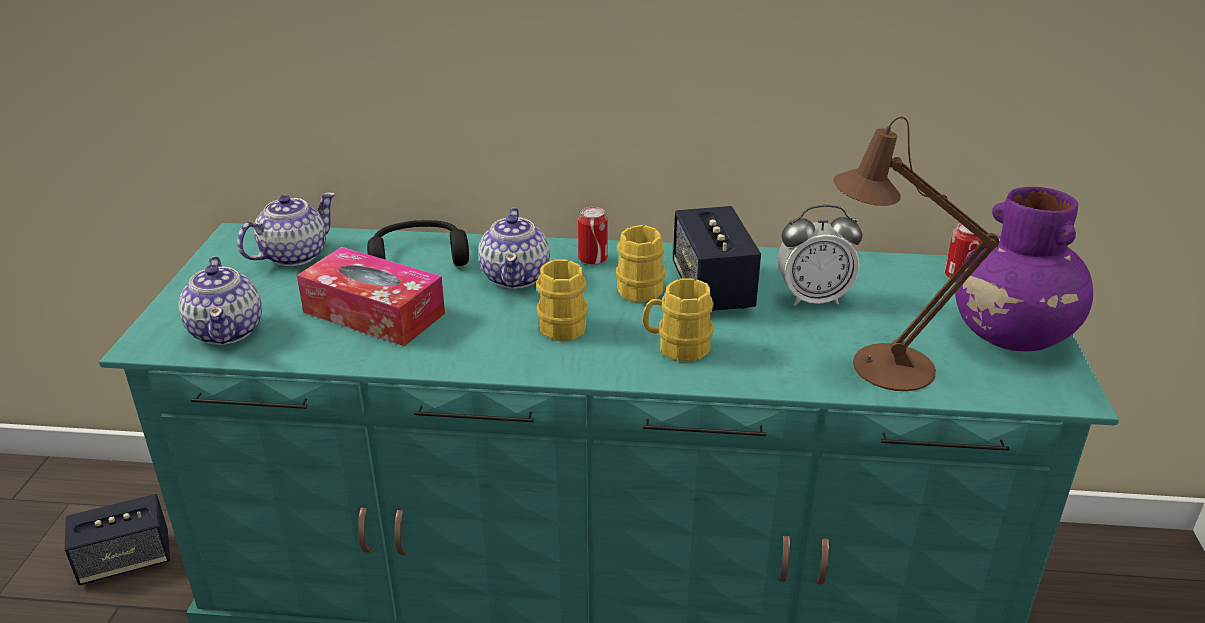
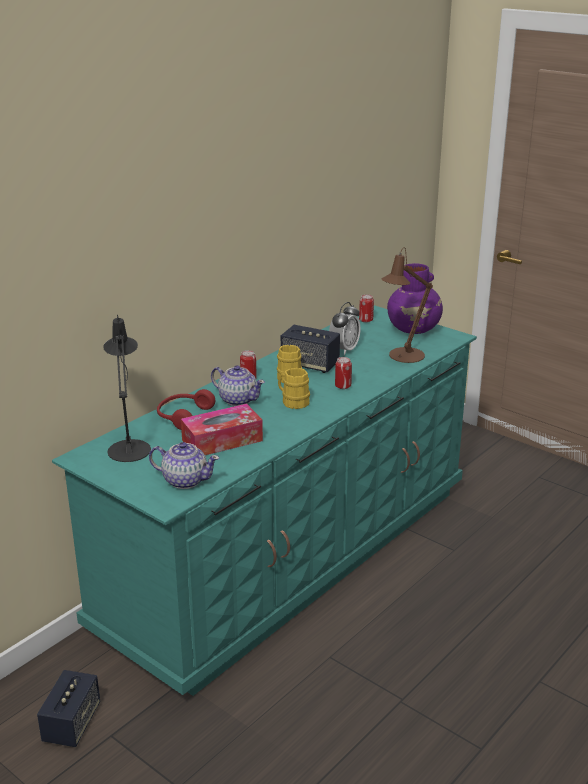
camera: 55 degrees left, 5 degrees down
(293, 255) = (129, 447): teapot -> black table lamp
(418, 257) = (183, 416): black headphones -> red headphones
(677, 347) = (343, 386): yellow mug -> can

